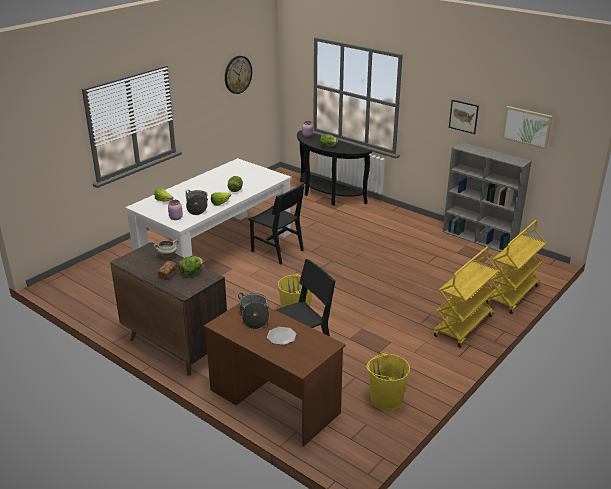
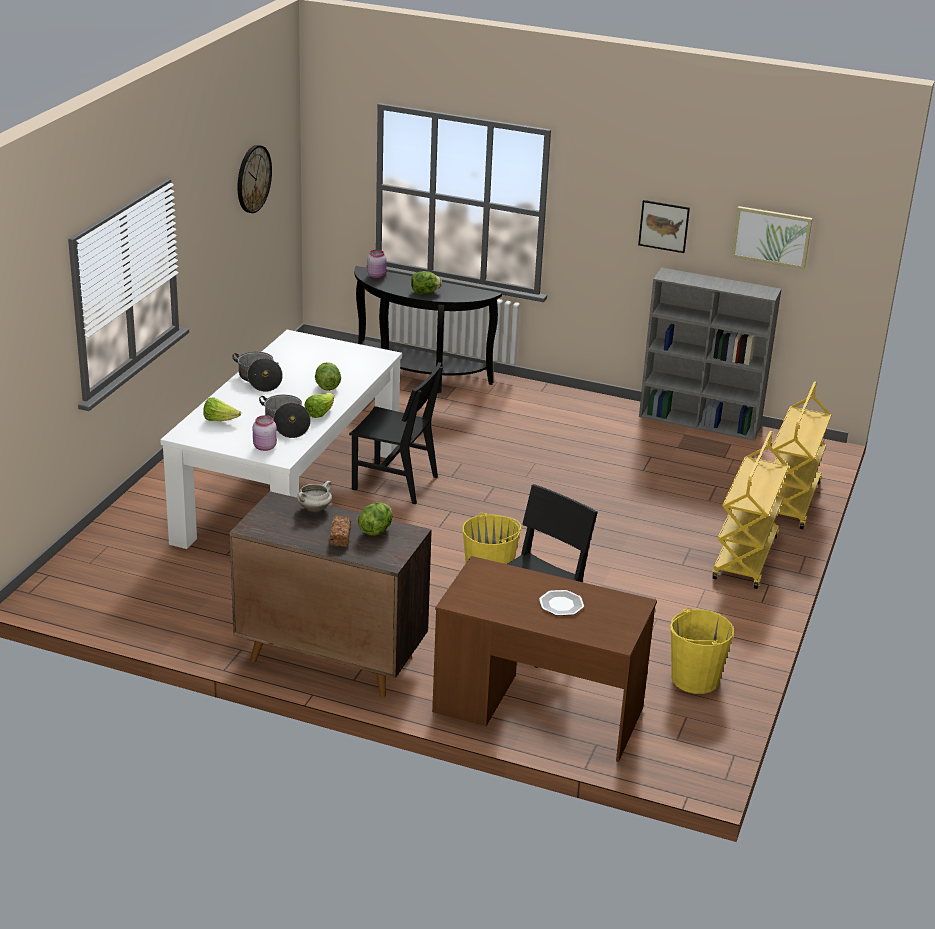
camera: 20 degrees left, 0 degrees up
(254, 316) = (501, 582): cooking pot -> cooking pot (259, 380)

